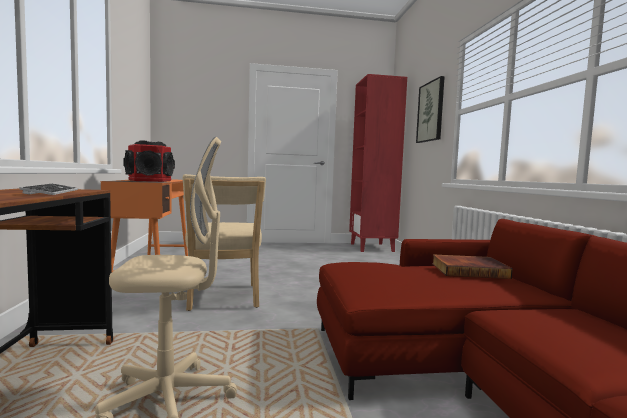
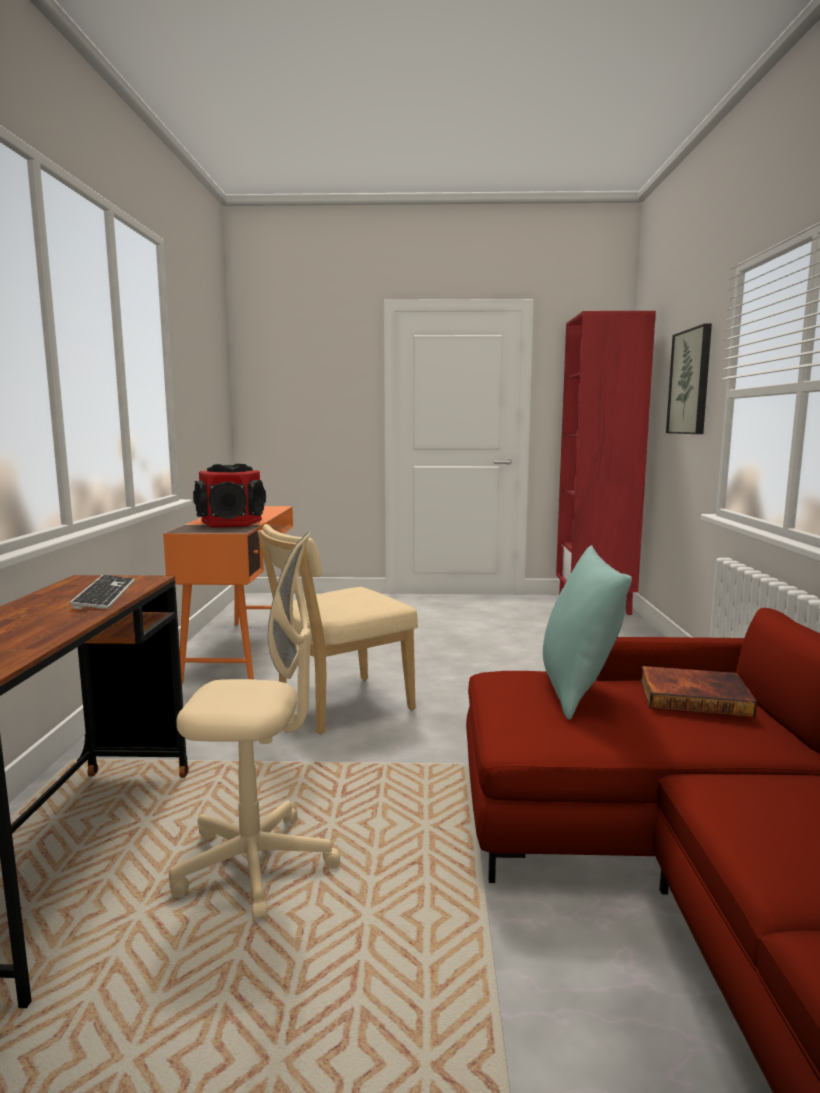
camera: 10 degrees right, 5 degrees up
(223, 299) = (338, 706): beige chair -> beige chair turned 60 degrees clockwise
(396, 269) = (578, 690): none -> turquoise pillow

